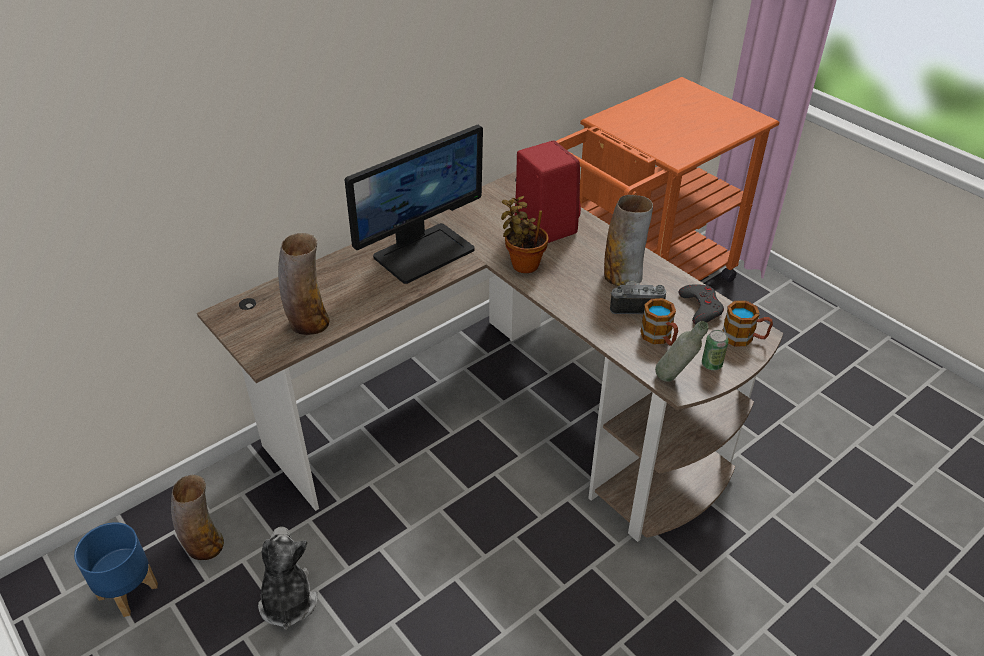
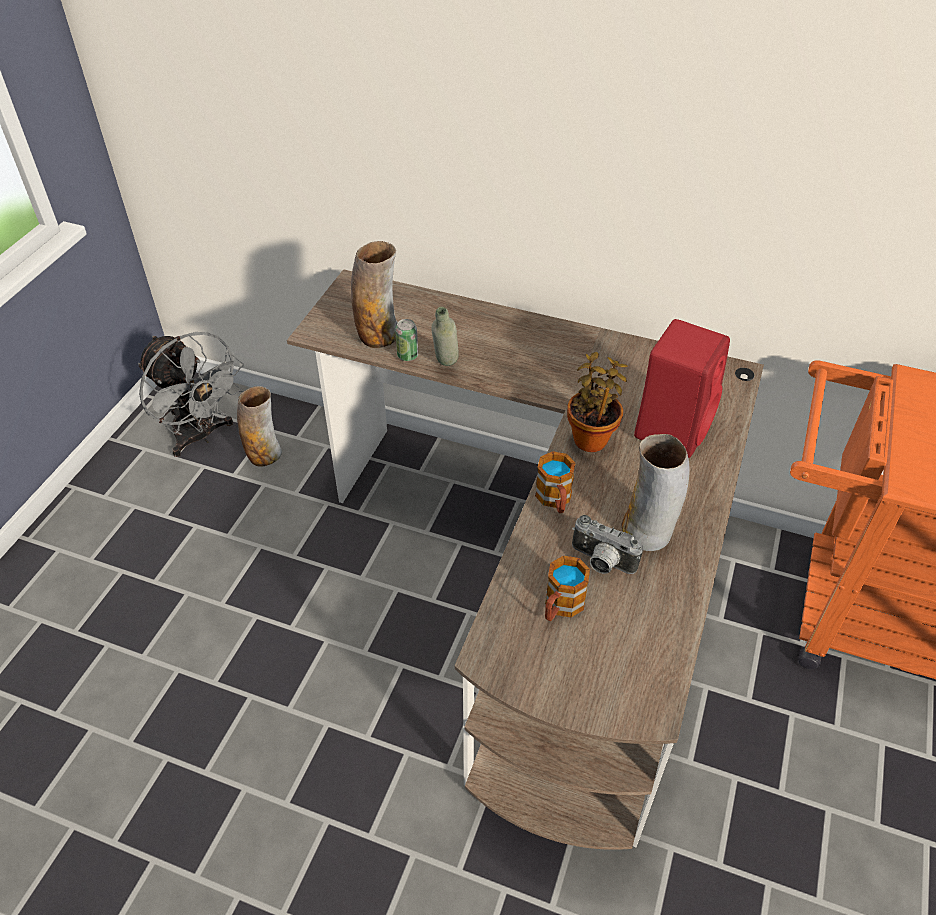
camera: 60 degrees right, 5 degrees up
(127, 591) = (201, 436): blue planter -> grey fan
(288, 600) = (241, 534): plush toy -> none
(423, 252) = (542, 358): monitor -> none
(635, 306) = (600, 562): camera -> camera turned 150 degrees clockwise
(674, 381) = (495, 647): grey bottle -> grey bottle (445, 367)
(701, 308) = (652, 629): grey game controller -> none
(711, 364) = (551, 676): can -> can (407, 356)
(744, 338) = (629, 695): mug -> mug (555, 500)

